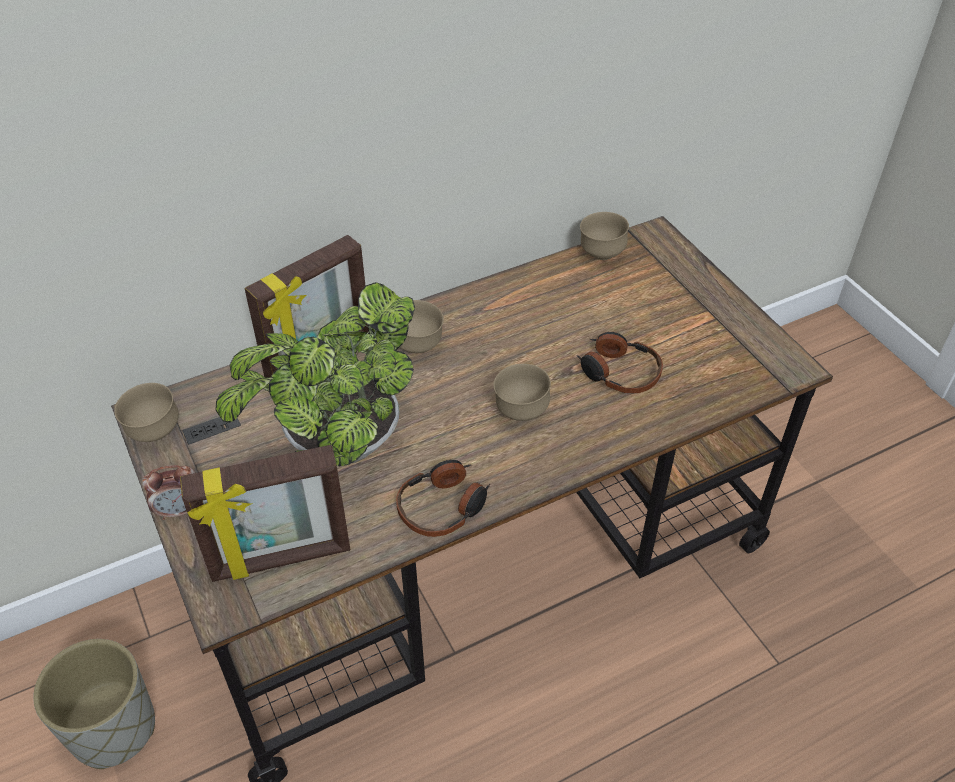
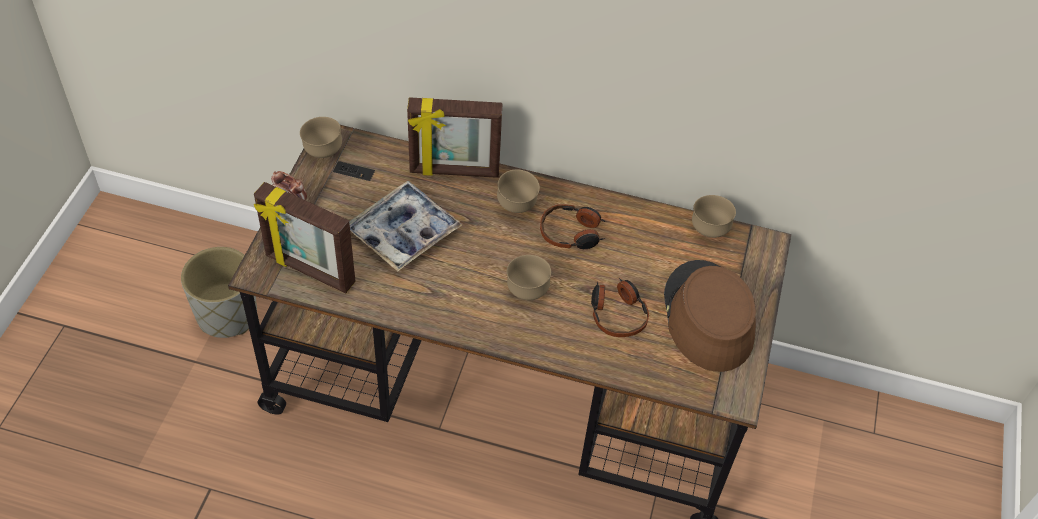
camera: 40 degrees right, 5 degrees up
(337, 447) = (403, 232): potted plant -> tray
(443, 506) = (419, 309): headphones -> headphones (572, 233)
(688, 321) = (707, 317): none -> brown hat

